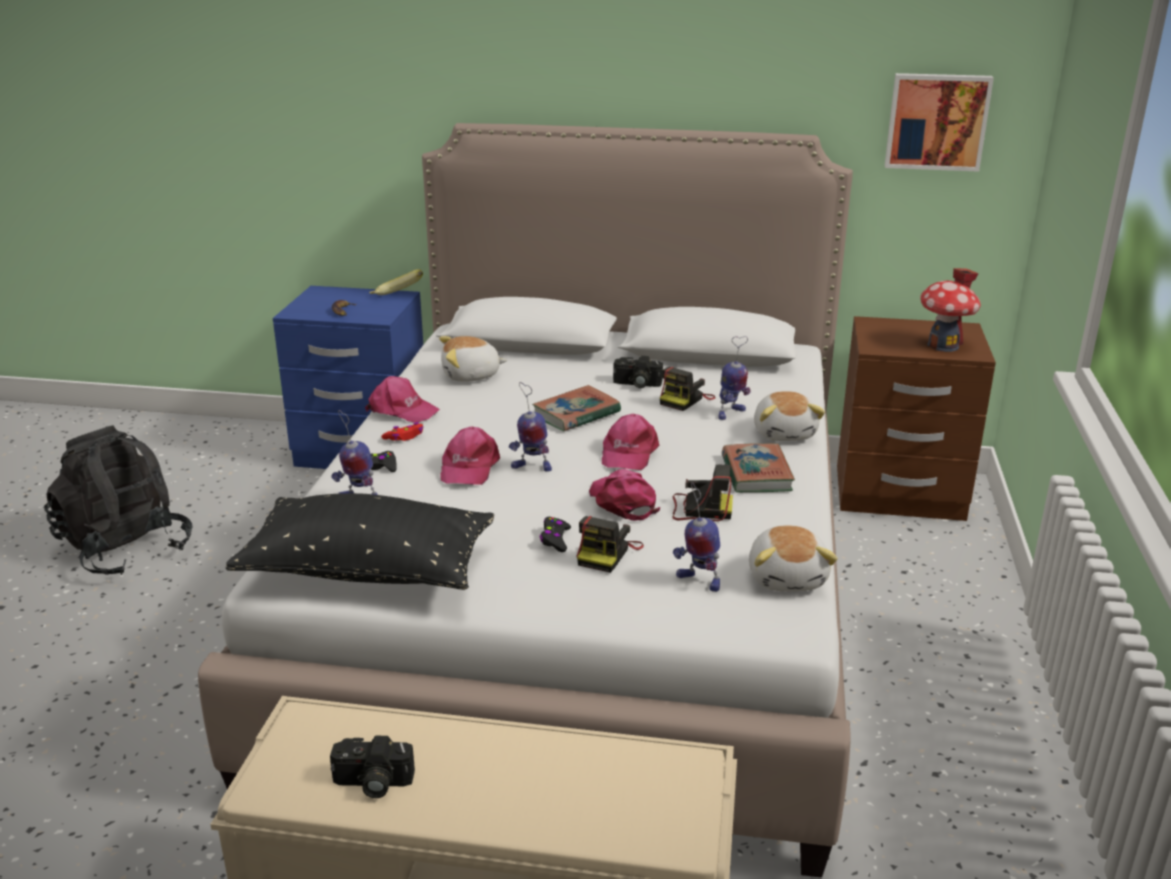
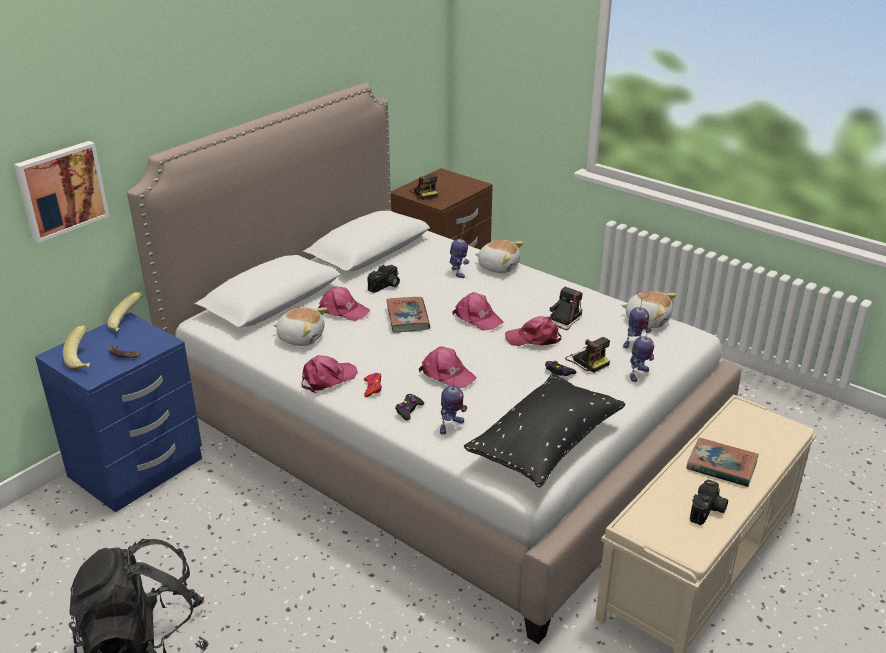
camera: 60 degrees left, 5 degrees up
(319, 301) = (84, 360): none -> banana
(471, 376) = (301, 337): plush toy -> plush toy turned 90 degrees counterclockwise
(531, 467) = (465, 354): toy robot -> toy robot (638, 375)
(552, 378) = (343, 310): none -> pink cap
(685, 400) = (426, 279): camera -> camera (424, 193)
(756, 473) = (538, 290): book -> book (721, 466)
(936, 121) = (406, 53): picture -> picture (61, 190)
(943, 346) = (458, 187): toy house -> none

